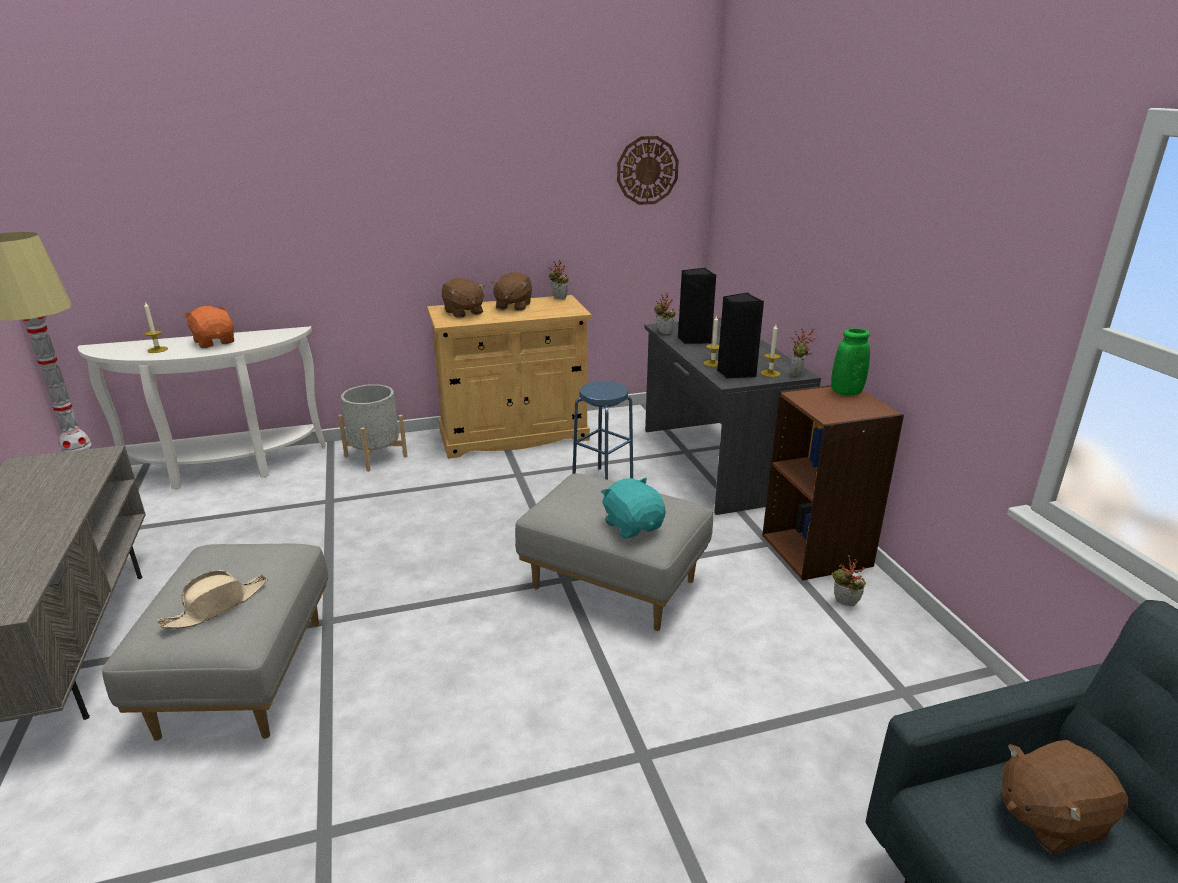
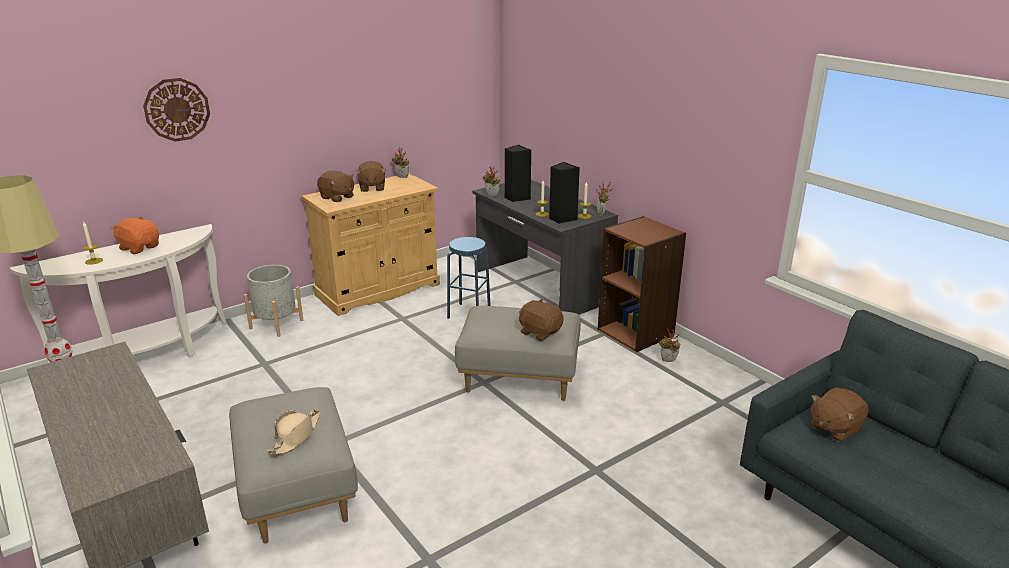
camera: 20 degrees left, 0 degrees up
(633, 526) = (540, 332): turquoise plush toy -> brown plush toy
(647, 170) = (456, 73): wall clock -> wall clock (177, 109)
(846, 392) = (644, 223): green vase -> none

